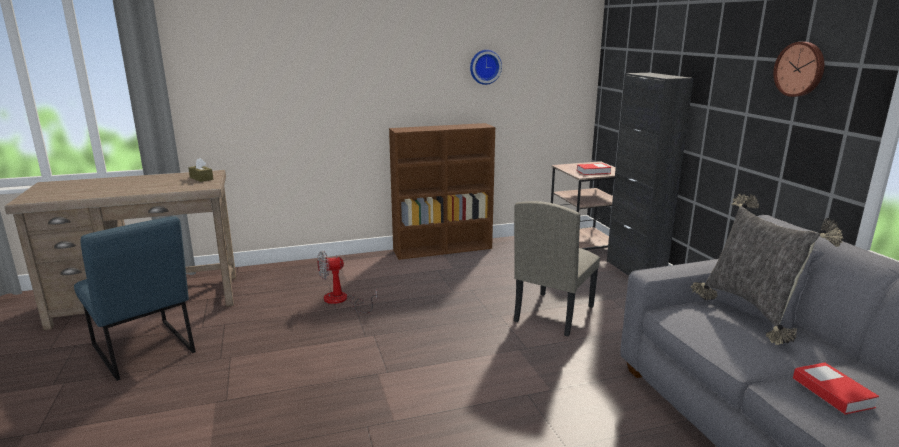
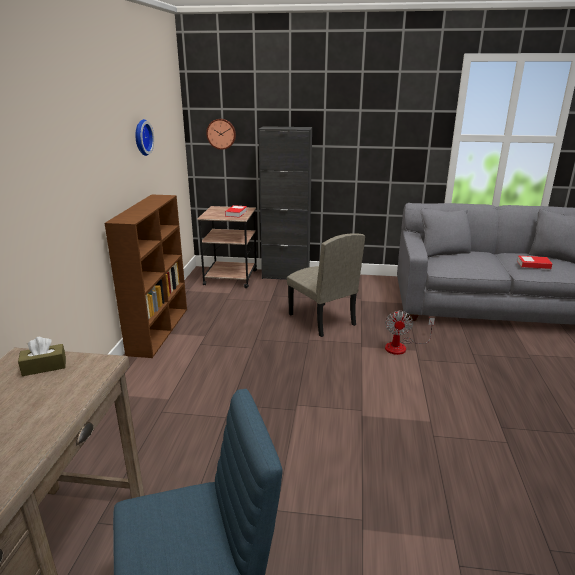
camera: 65 degrees left, 5 degrees up
(342, 300) = (211, 410): fan -> fan (401, 346)
(751, 318) = (458, 255): pillow -> none
(800, 69) = (397, 115): wall clock -> wall clock (221, 134)

